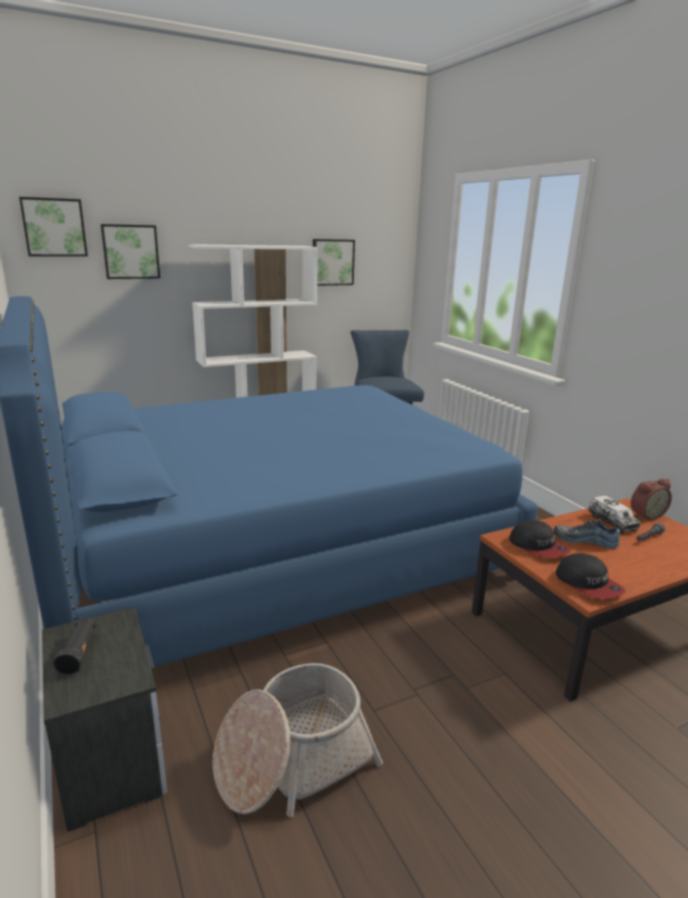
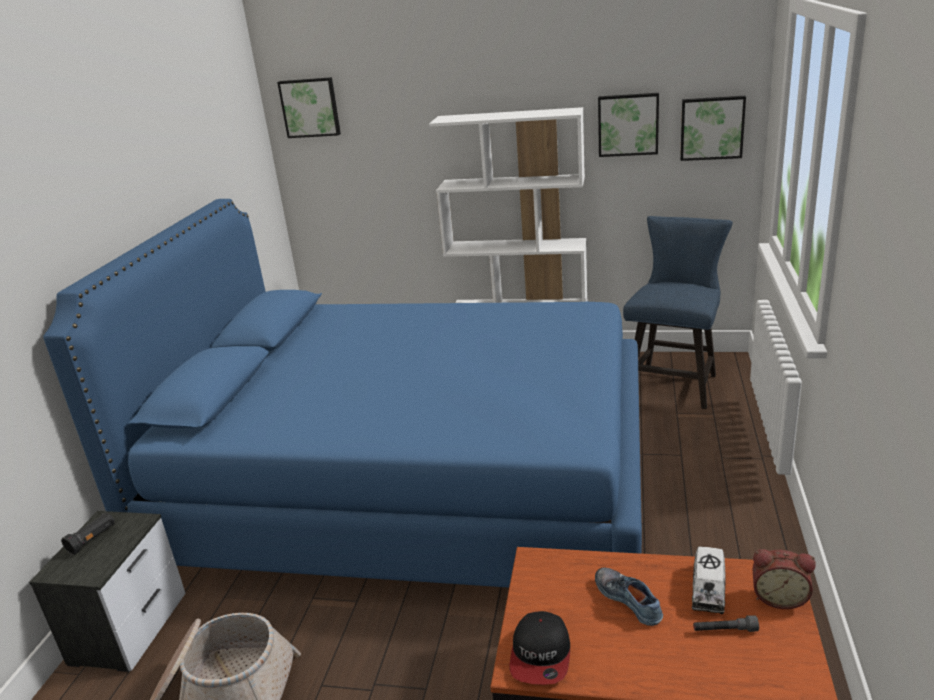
camera: 40 degrees right, 5 degrees up
(130, 251) = (381, 127): picture -> picture (711, 128)
(538, 547) = (557, 586): cap -> none

